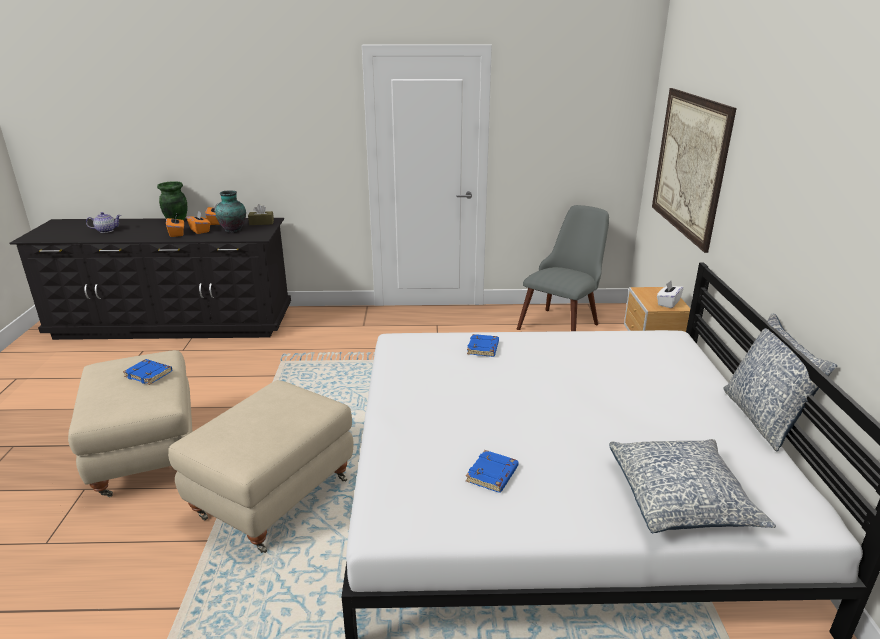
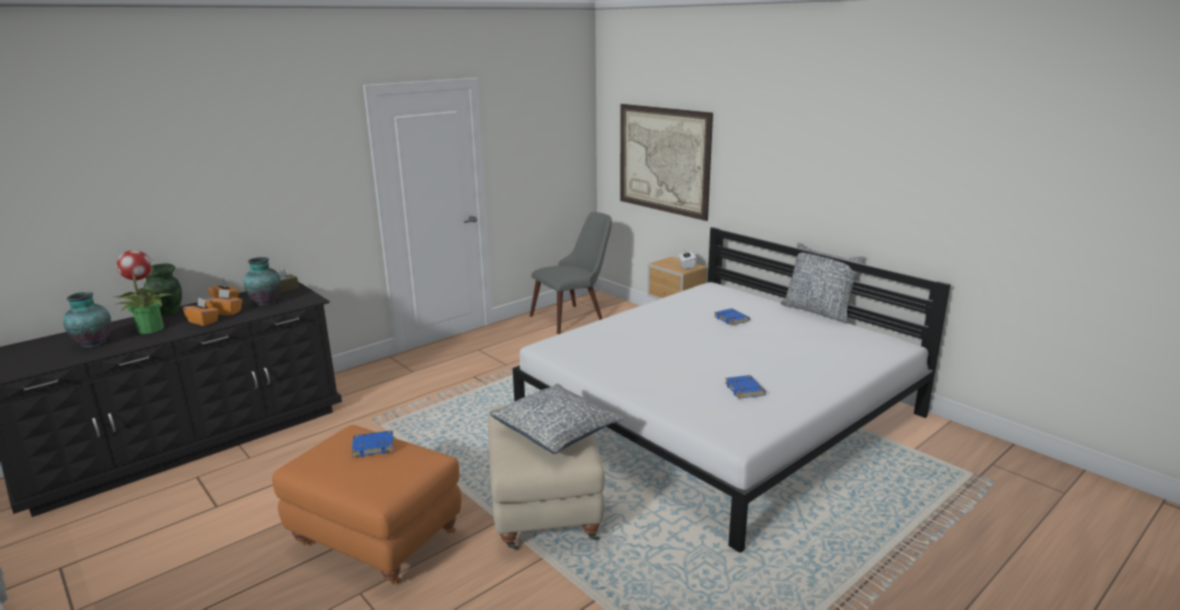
camera: 40 degrees left, 5 degrees down
(106, 230) = (92, 343): teapot -> vase
(146, 229) = (150, 328): none -> potted plant
(146, 454) = (375, 542): beige ottoman -> orange ottoman
(483, 348) = (616, 330): blue book -> blue book (732, 319)
(563, 323) = (574, 316): grey chair -> grey chair turned 60 degrees clockwise
(681, 499) = (843, 360): pillow -> pillow (556, 431)

